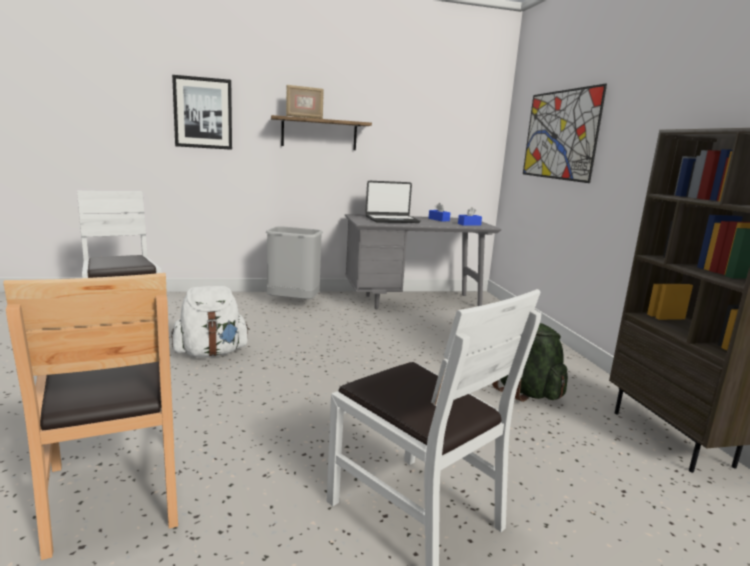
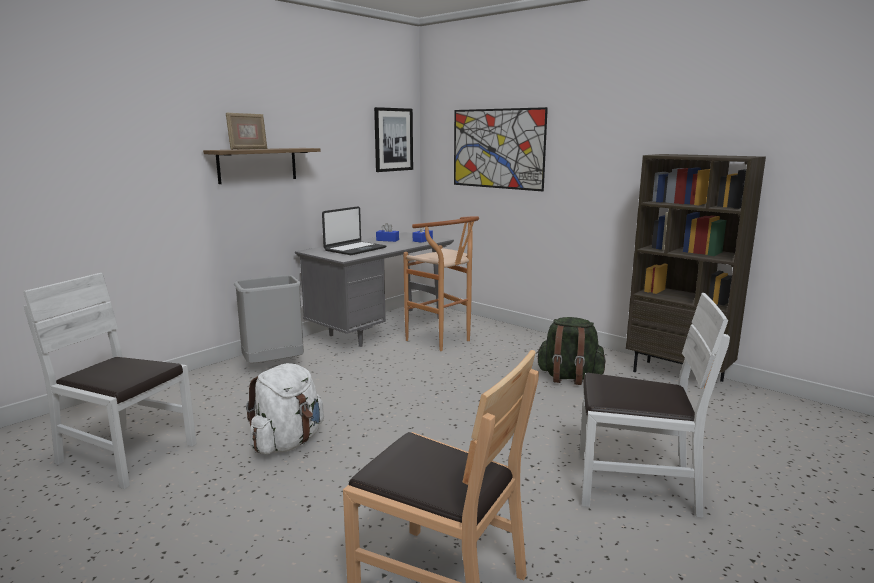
camera: 35 degrees left, 0 degrees up
(203, 113) = (120, 155): picture -> picture (393, 139)
(450, 325) = (443, 341): none -> brown stool

